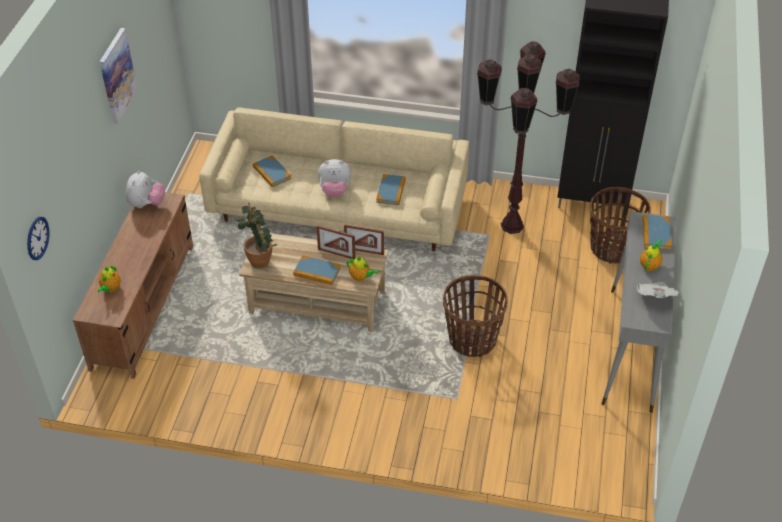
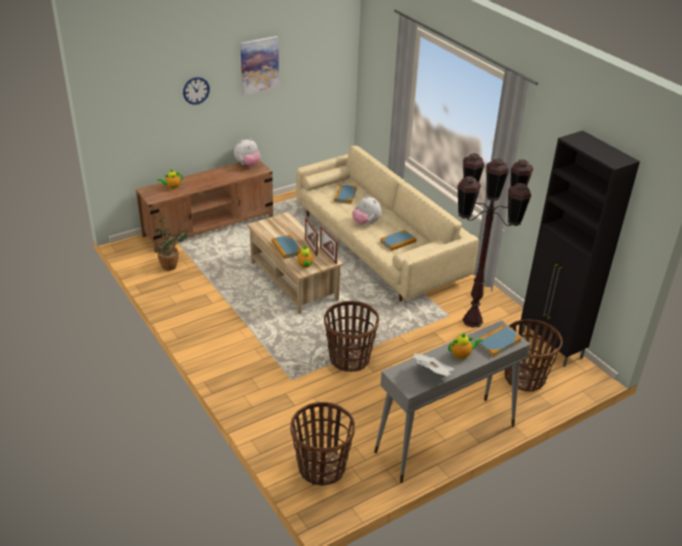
camera: 45 degrees right, 10 degrees down
(37, 238) = (120, 112): wall clock -> wall clock (196, 90)
(260, 258) = (269, 224): potted plant -> potted plant (172, 265)
(586, 453) = (321, 468): none -> basket

